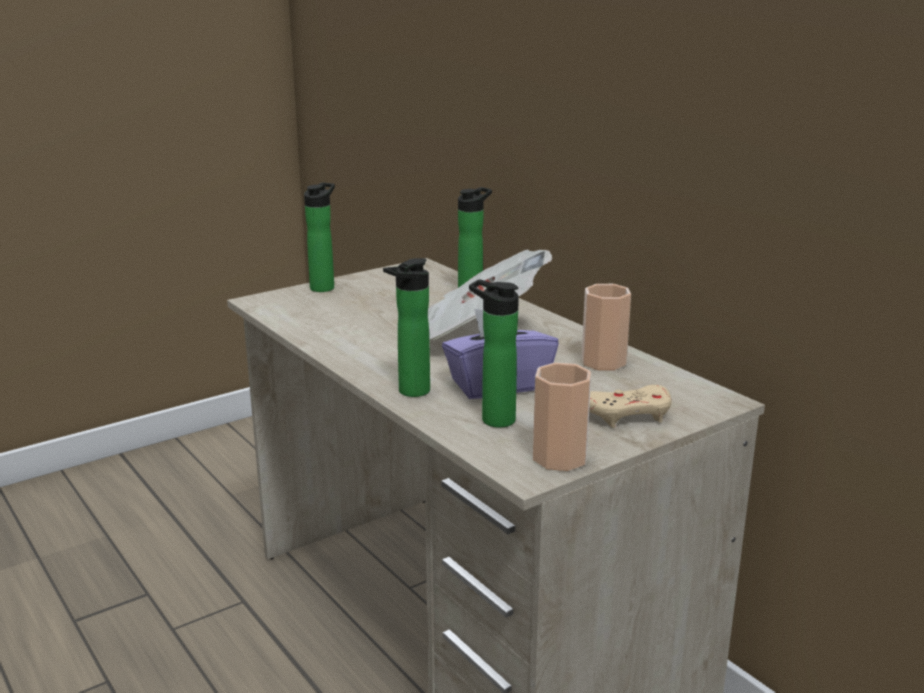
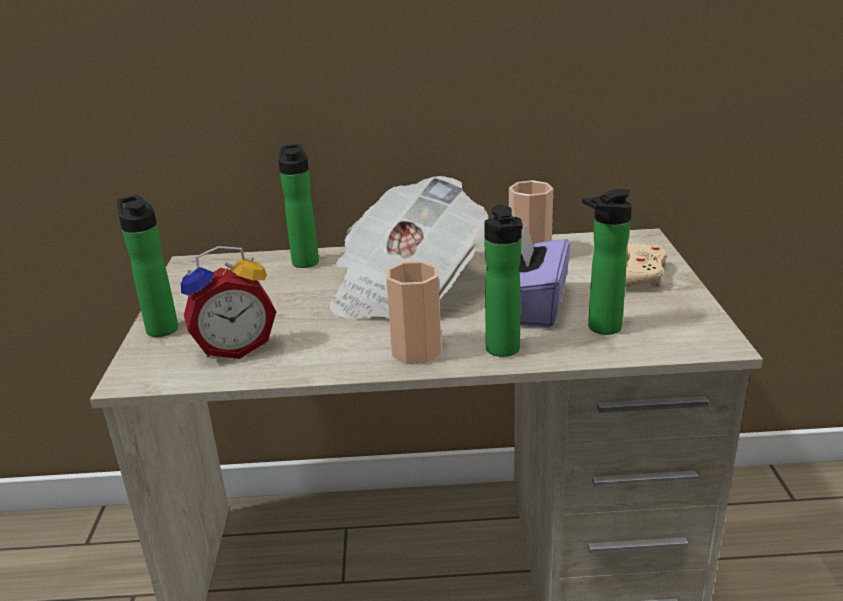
camera: 55 degrees left, 5 degrees up
(321, 313) = (235, 347): none -> alarm clock
(559, 458) = (697, 322): cup -> cup (416, 350)

